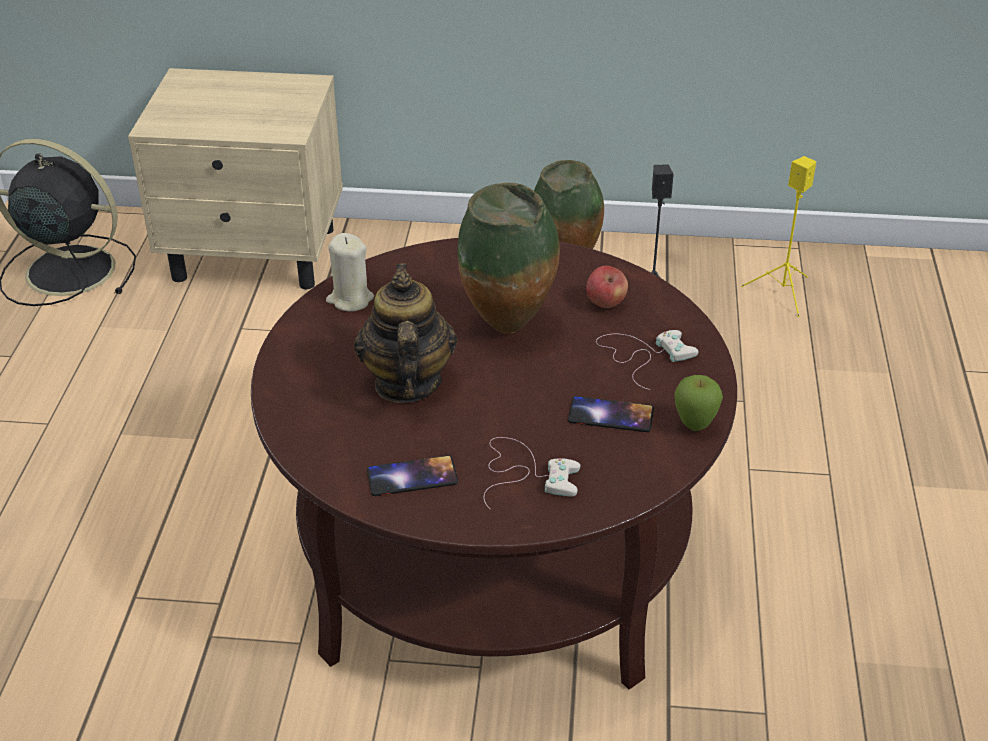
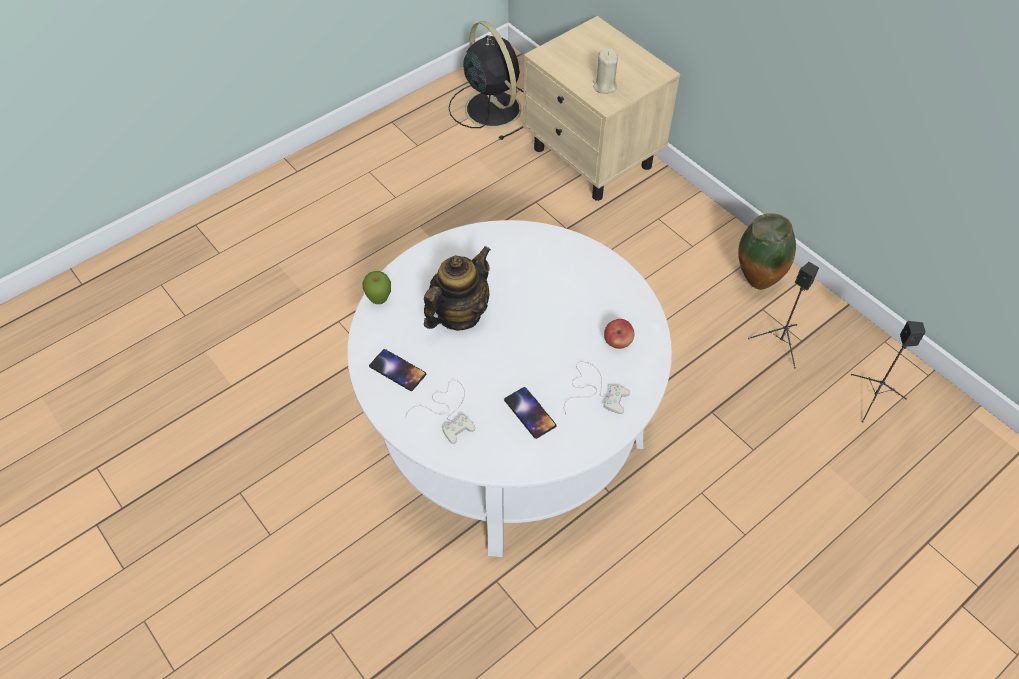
camera: 45 degrees right, 15 degrees up
(350, 299) = (493, 242): beige candle -> beige candle (604, 86)
(493, 555) = (509, 430): brown coffee table -> white coffee table
(509, 330) = (546, 320): vase -> none
(694, 427) = (562, 455): apple -> apple (379, 300)
(783, 293) = (873, 399): yellow speaker -> black speaker

